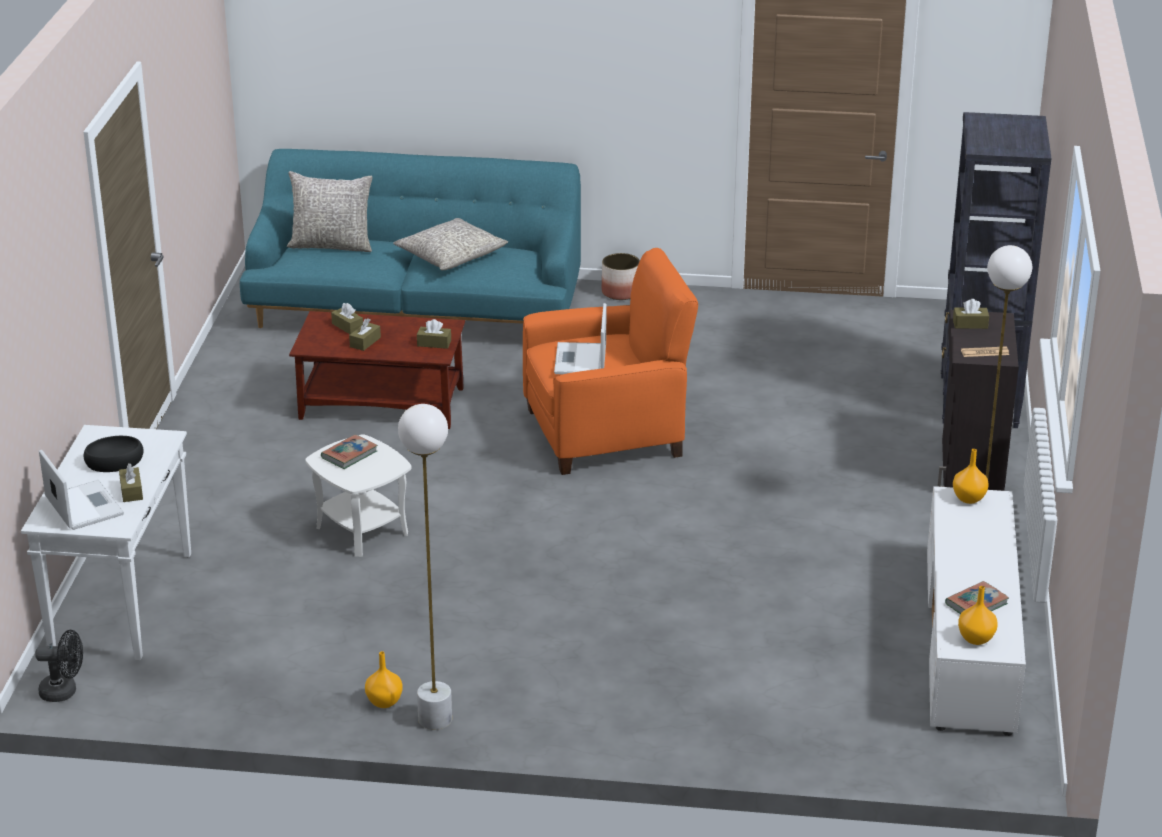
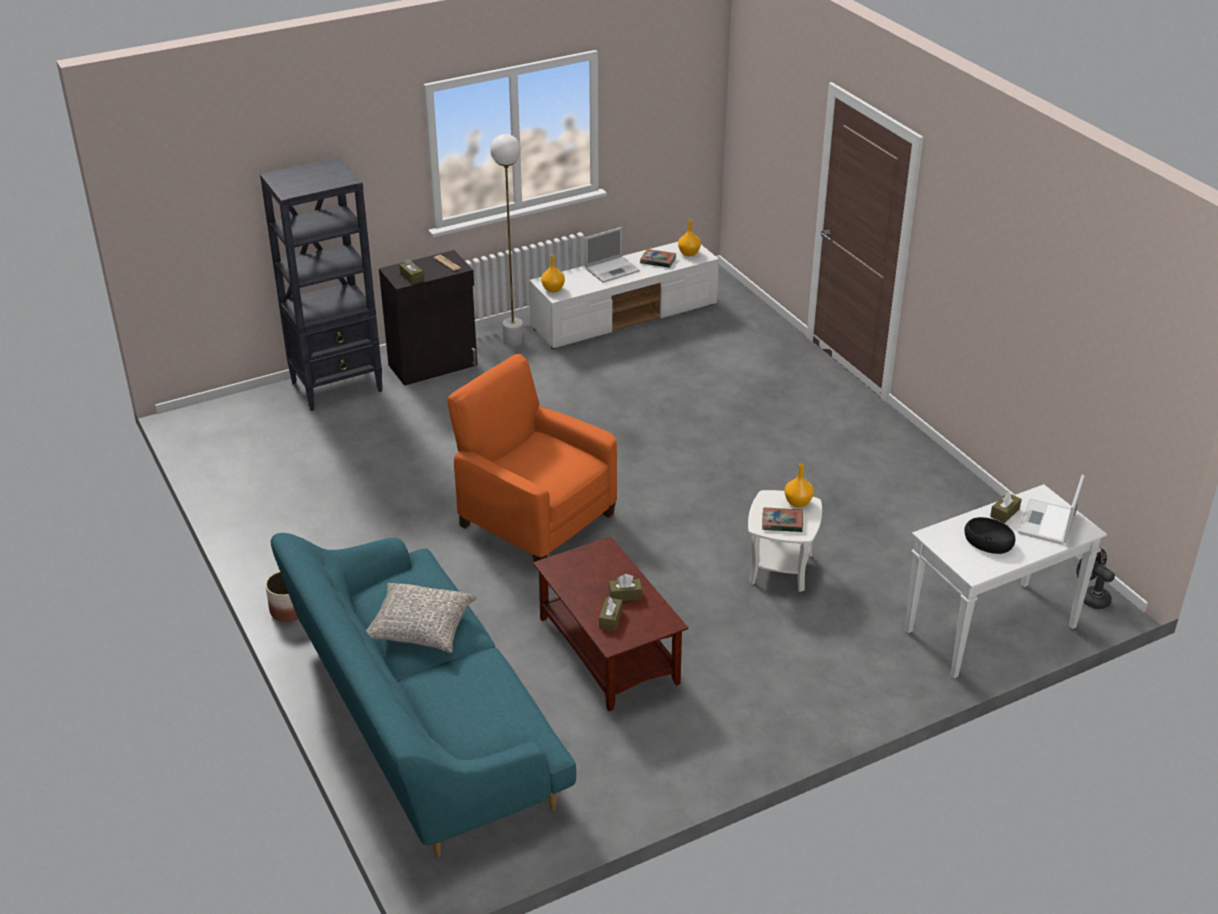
camera: 125 degrees left, 5 degrees up
(332, 245) = (467, 716): grey pillow -> none
(385, 701) = (922, 471): orange vase -> orange vase (797, 502)
(434, 343) = (588, 558): brown tissue box -> none
(434, 719) = (912, 447): white floor lamp -> none
(580, 360) = (555, 462): laptop -> laptop (612, 269)

